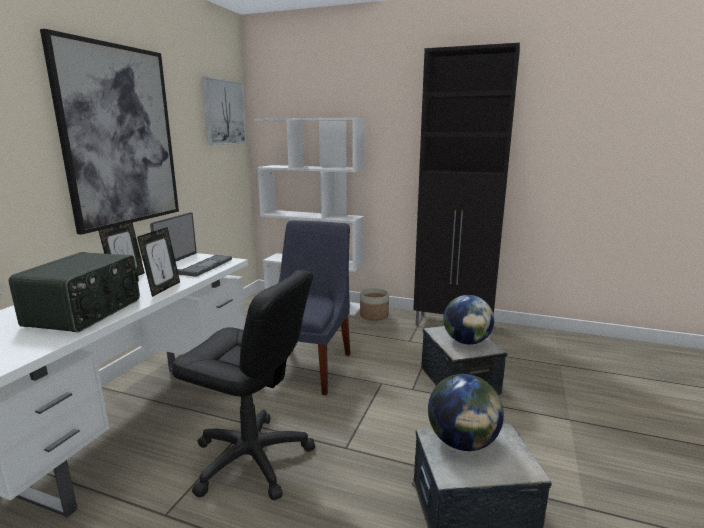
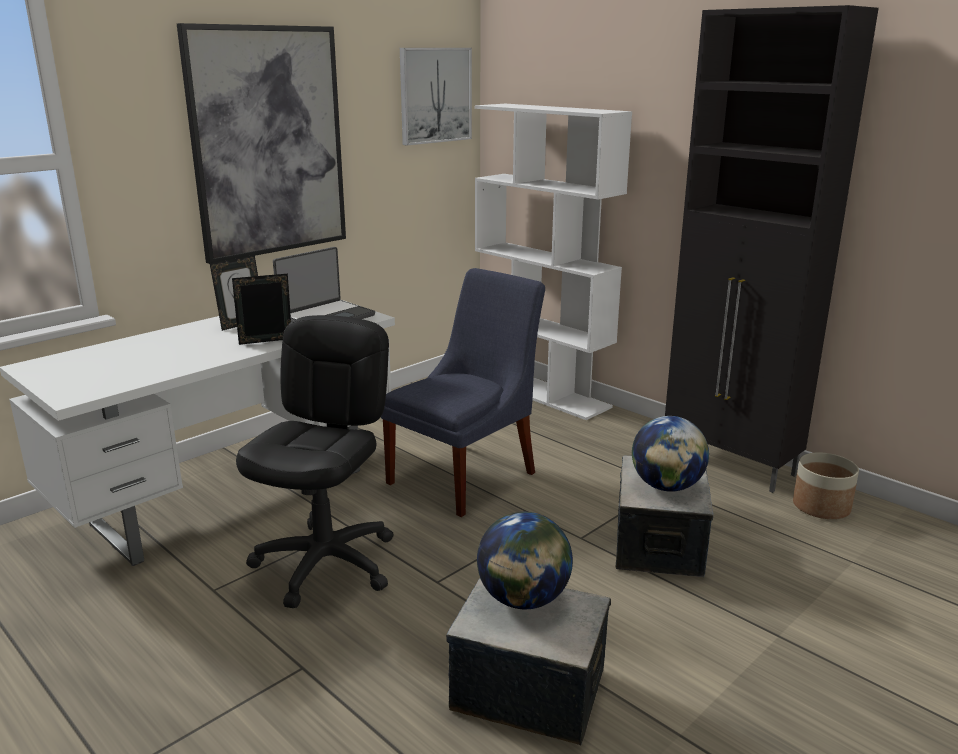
camera: 25 degrees right, 5 degrees up
(86, 312) = (173, 358): radio -> none
(163, 288) = (266, 343): picture frame -> picture frame turned 150 degrees counterclockwise
(251, 459) = (326, 563): black office chair -> black office chair turned 120 degrees counterclockwise
(374, 315) = (616, 426): planter -> planter (821, 507)

